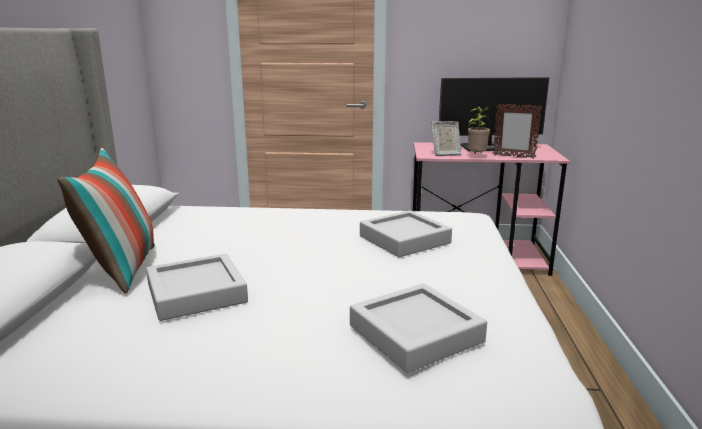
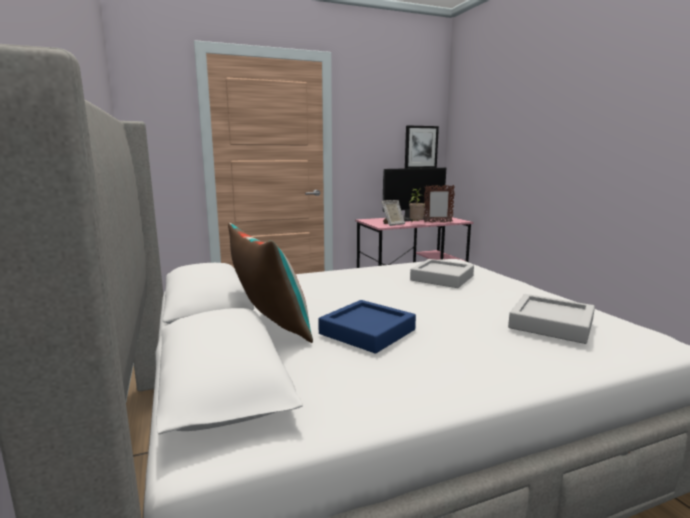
camera: 25 degrees left, 5 degrees down
(196, 293) = (367, 332): grey tray -> blue tray
(520, 46) = (420, 147): none -> picture

